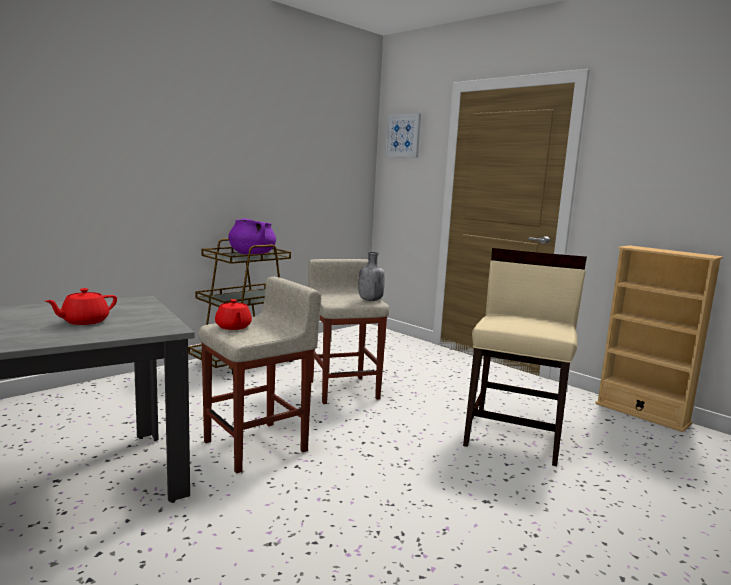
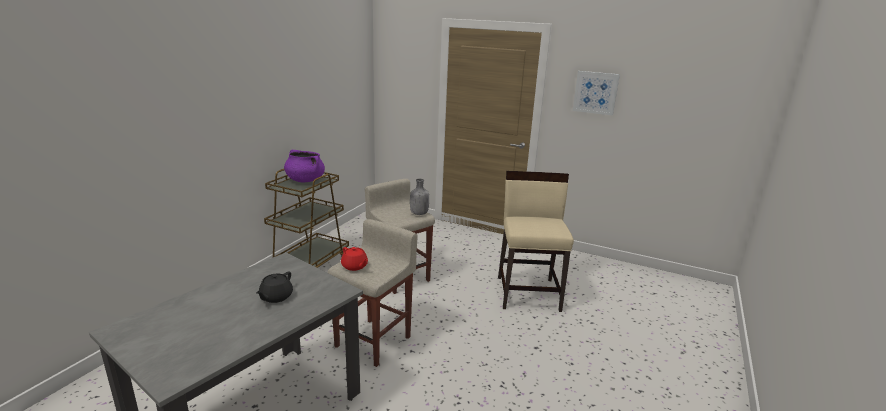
camera: 20 degrees left, 10 degrees up
(84, 321) = (275, 297): red teapot -> black teapot
(403, 135) = (399, 56): picture -> picture (595, 92)
(642, 413) = (591, 258): beige bookcase -> none

